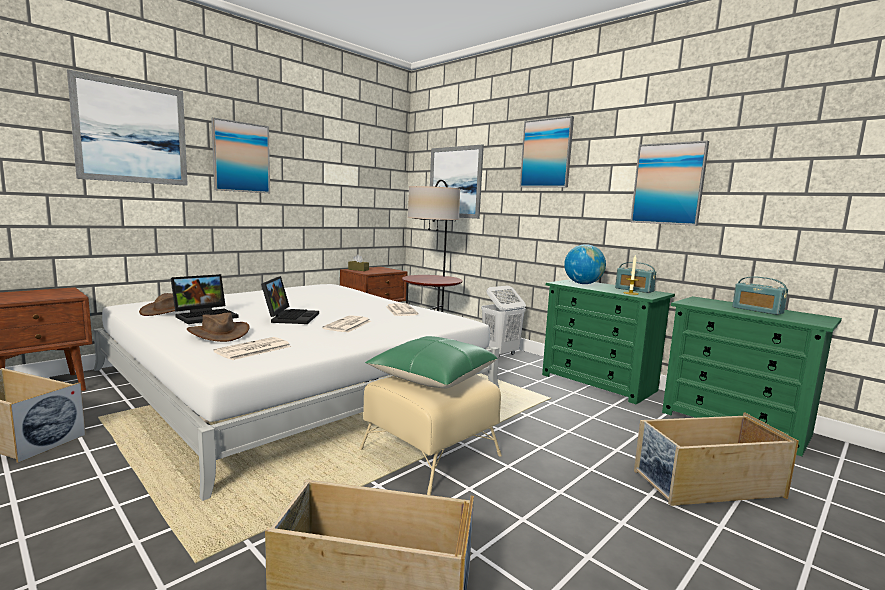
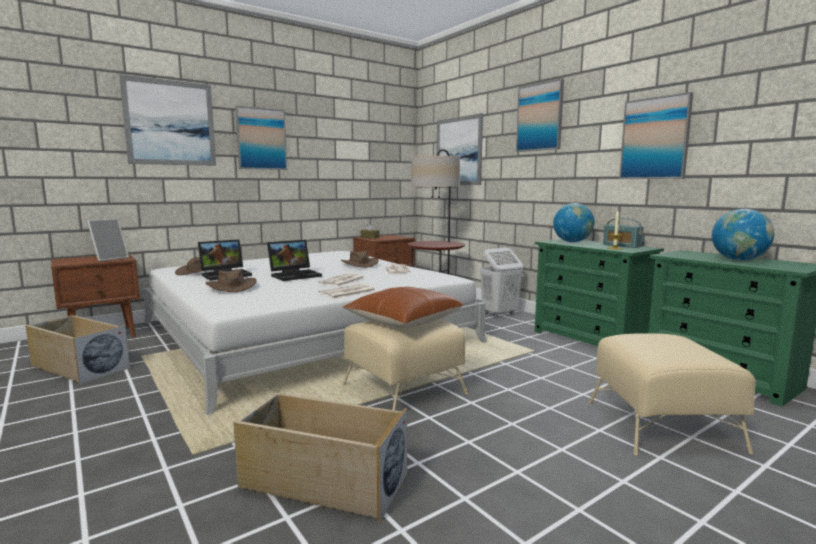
camera: 10 degrees right, 0 degrees up
(52, 295) = (110, 258): none -> picture frame
(253, 349) = (254, 298): newspaper -> newspaper (347, 292)
(290, 317) = (295, 275): laptop -> laptop turned 45 degrees clockwise
(356, 302) = (359, 264): none -> brown hat
(433, 376) = (403, 321): green pillow -> brown pillow
(706, 484) = (662, 424): beige storage box -> beige ottoman
(757, 310) = (739, 260): radio -> globe

